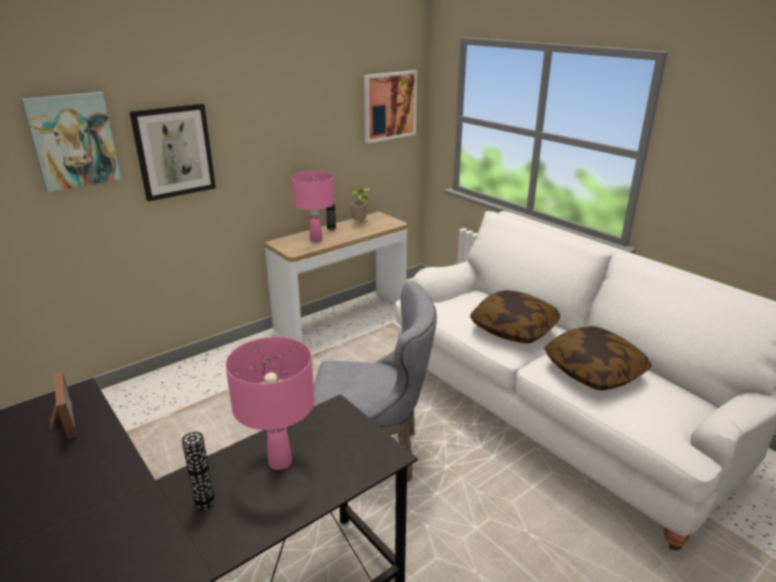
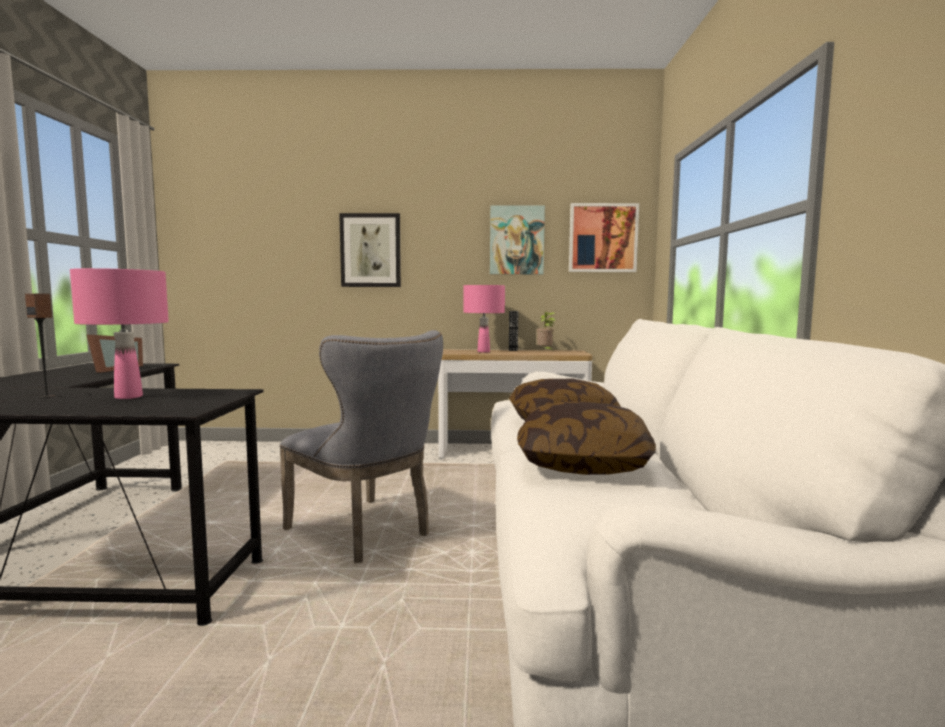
camera: 40 degrees right, 20 degrees down
(73, 141) = (297, 231): picture -> picture (516, 240)
(204, 502) = (47, 396): vase -> speaker

